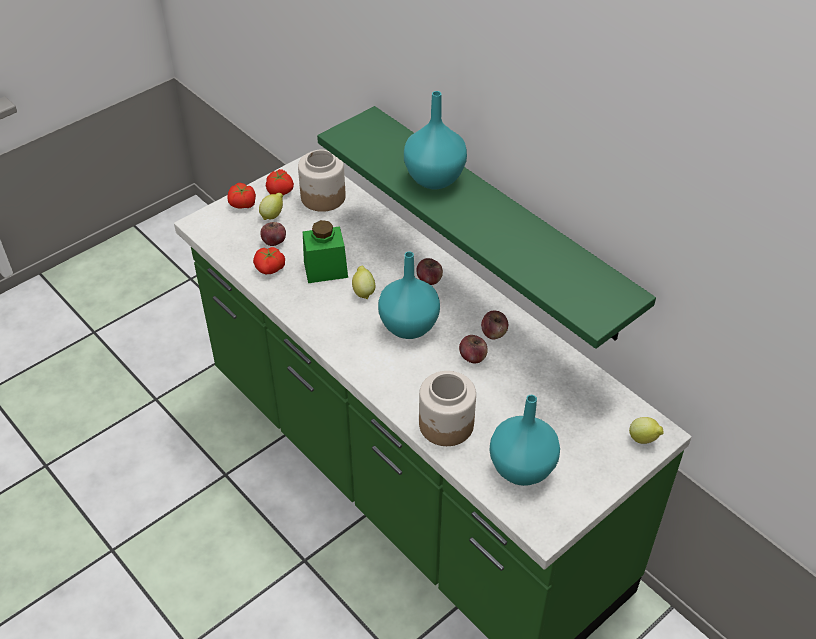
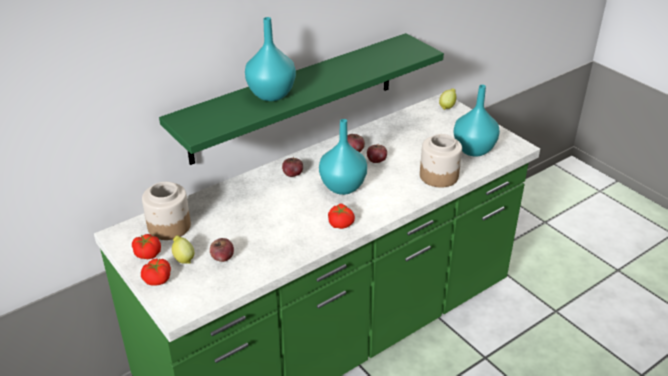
camera: 85 degrees left, 10 degrees down
(270, 268) = (258, 260): tomato -> tomato (341, 223)
(325, 269) = (268, 227): green jar -> none
(363, 291) = (300, 207): lemon -> none

